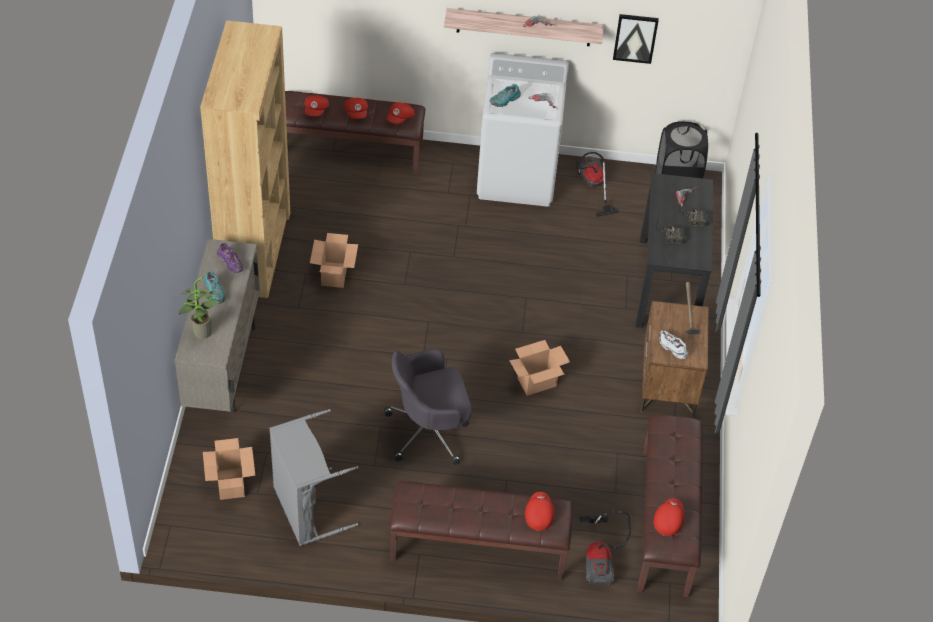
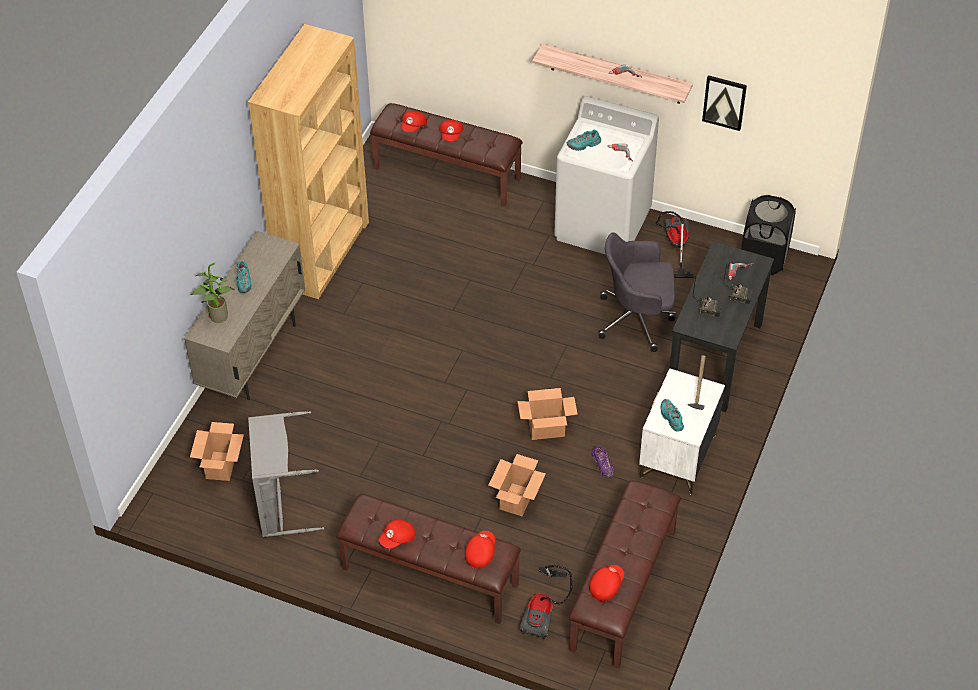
camera: 20 degrees right, 0 degrees up
(230, 263) = (268, 257): purple shoe -> purple shoe (603, 466)
(334, 274) = (388, 288): cardboard box -> cardboard box (516, 499)
(400, 118) = (492, 147): red cap -> red cap (398, 539)
(429, 431) = (424, 455): grey office chair -> grey office chair (637, 319)
(668, 384) = (678, 457): brown nightstand -> white nightstand
(672, 348) = (671, 418): white shoe -> turquoise shoe

